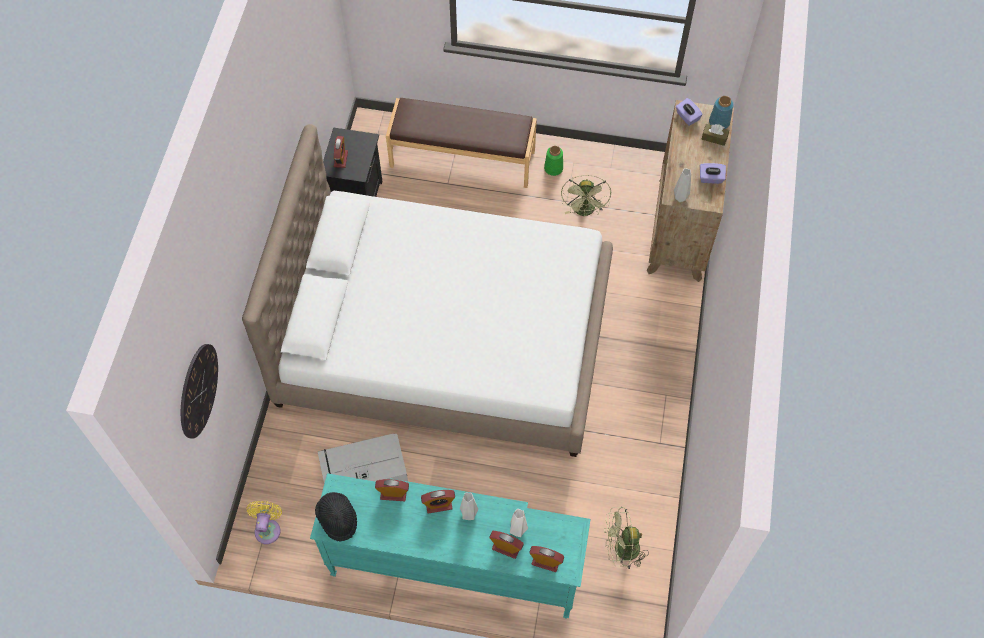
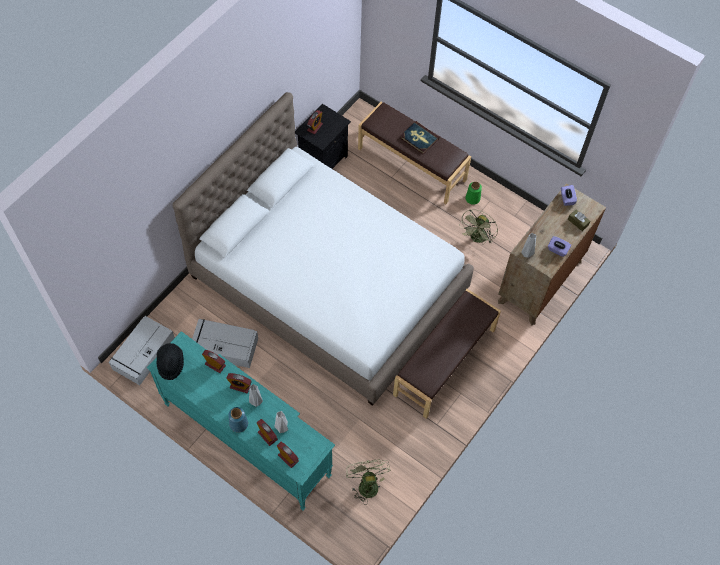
camera: 25 degrees right, 0 degrees up
(198, 390) = (113, 235): wall clock -> none
(268, 528) = (143, 354): yellow fan -> grey storage box
(467, 122) = (419, 139): none -> book
(621, 550) = (366, 484): green fan -> green fan turned 60 degrees clockwise
(627, 368) = (444, 361): none -> brown bench
(719, 122) = (588, 213): blue vase -> blue vase (239, 424)

